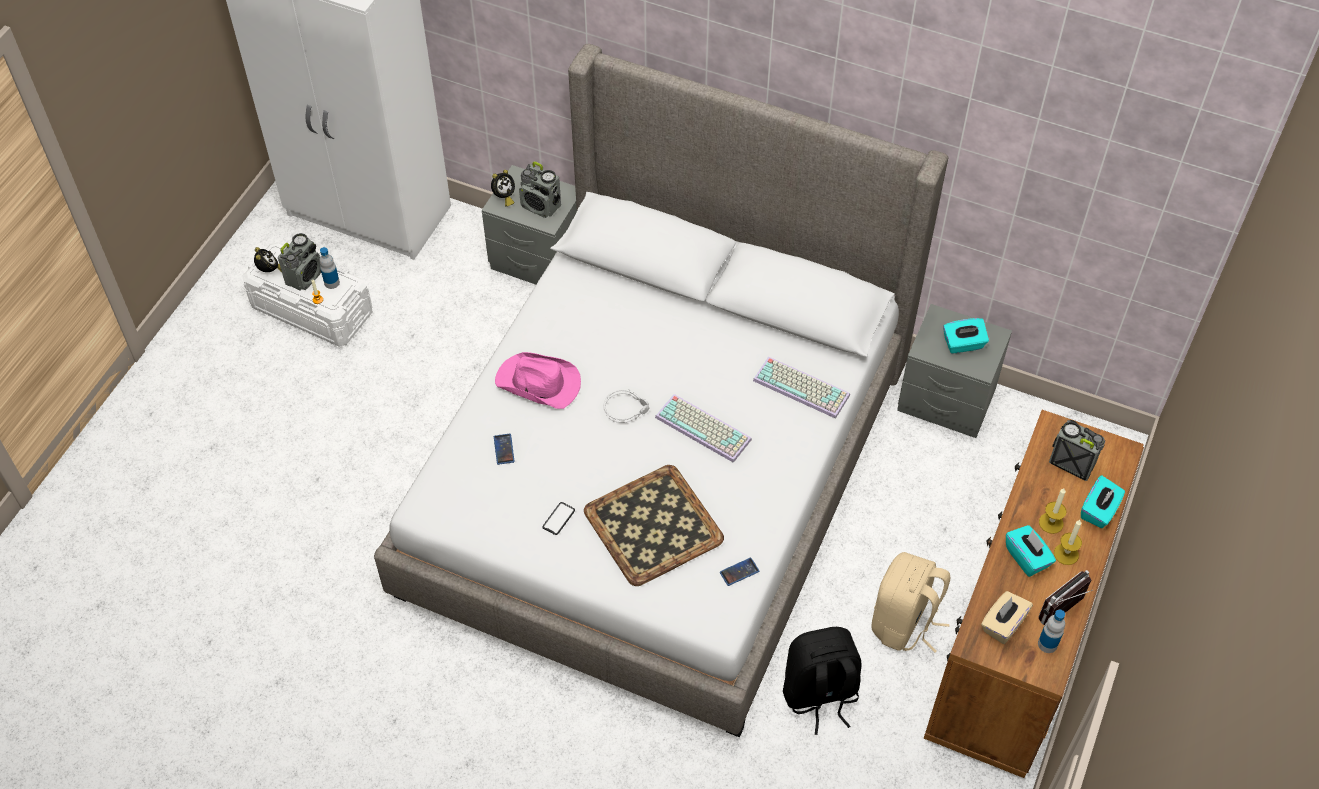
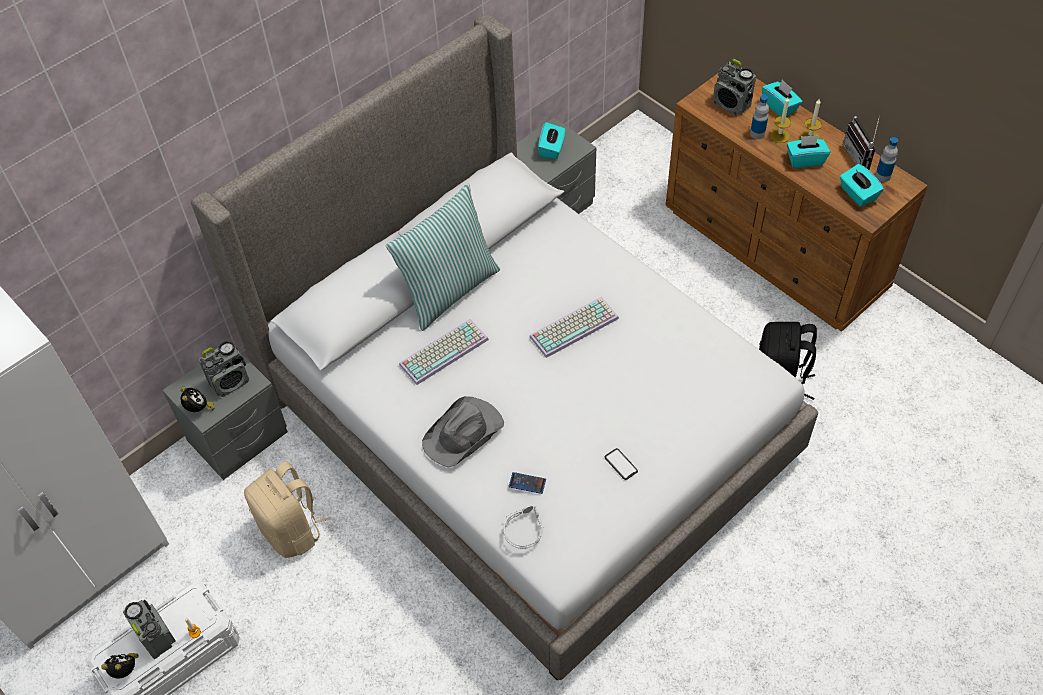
camera: 65 degrees left, 0 degrees up
(332, 282) = (180, 612): bottle -> bottle (757, 133)
(539, 383) = (464, 433): pink hat -> grey hat
(626, 408) = (525, 375): grey headphones -> grey headphones (523, 528)
(651, 525) = (656, 396): tray -> none
(699, 312) = (448, 289): none -> pillow
(739, 572) = (727, 351): phone -> none
(803, 387) = (564, 247): keyboard -> keyboard (444, 350)
(904, 623) = (736, 308): beige backpack -> beige backpack (292, 530)
(1003, 624) = (857, 194): beige tissue box -> turquoise tissue box
(1072, 462) = (731, 105): radio -> radio turned 105 degrees counterclockwise

